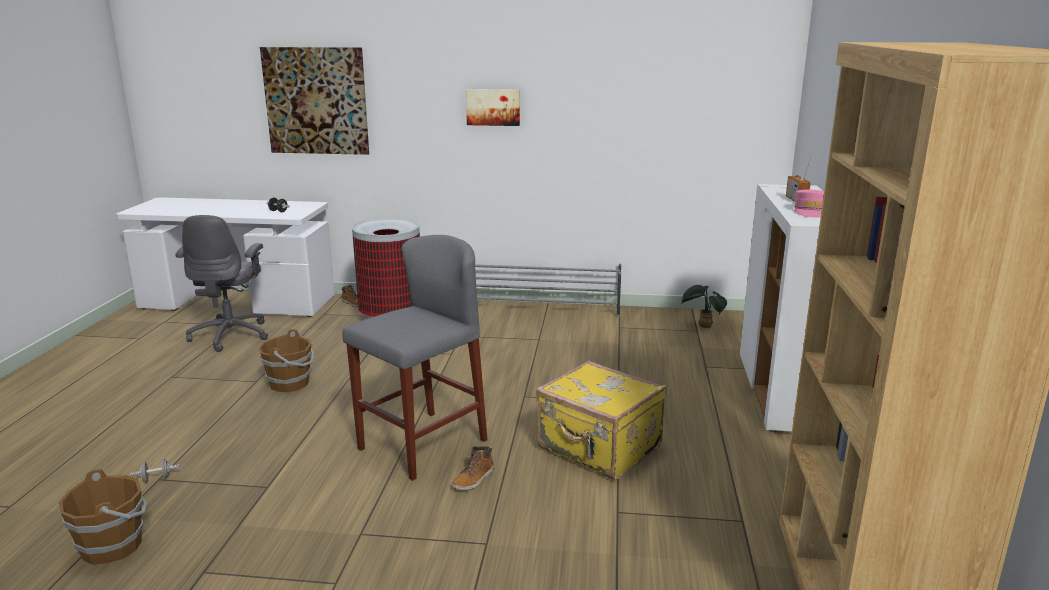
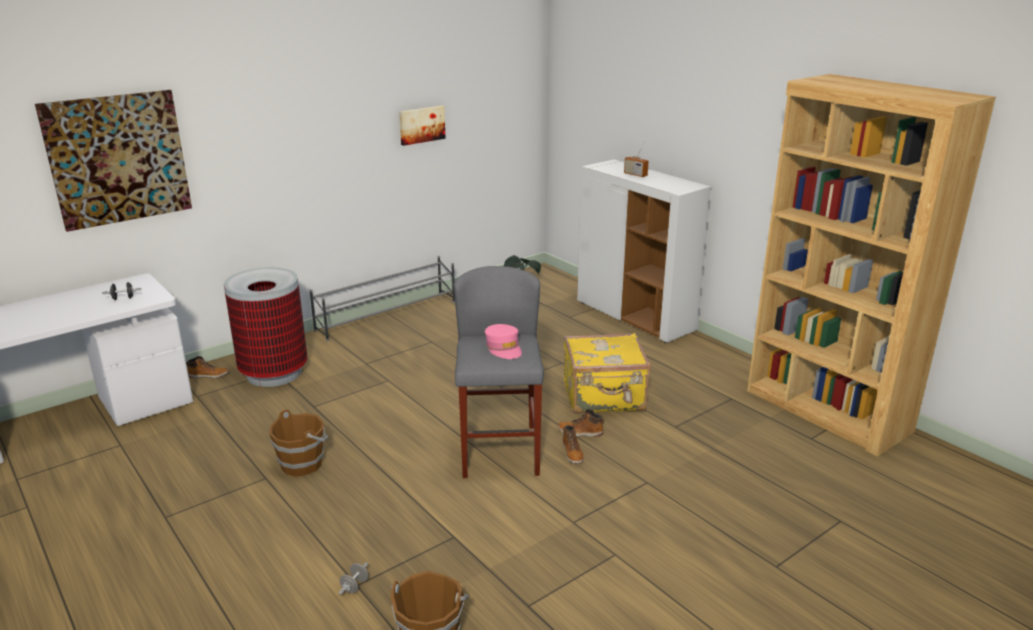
camera: 45 degrees left, 5 degrees up
(231, 335) = (139, 455): grey office chair -> none
(493, 107) = (317, 134): picture -> picture (421, 125)
(515, 466) = (580, 432): none -> boot
(811, 211) = (663, 182): pink cap -> pink cap (503, 348)

